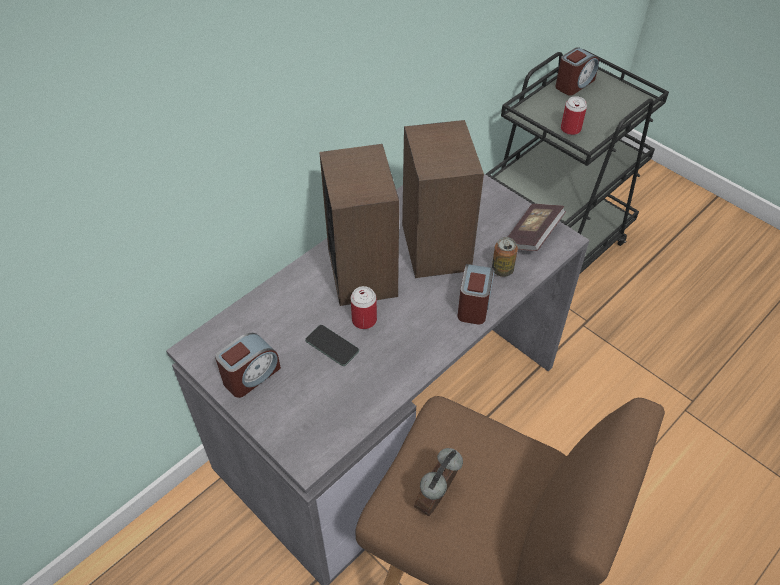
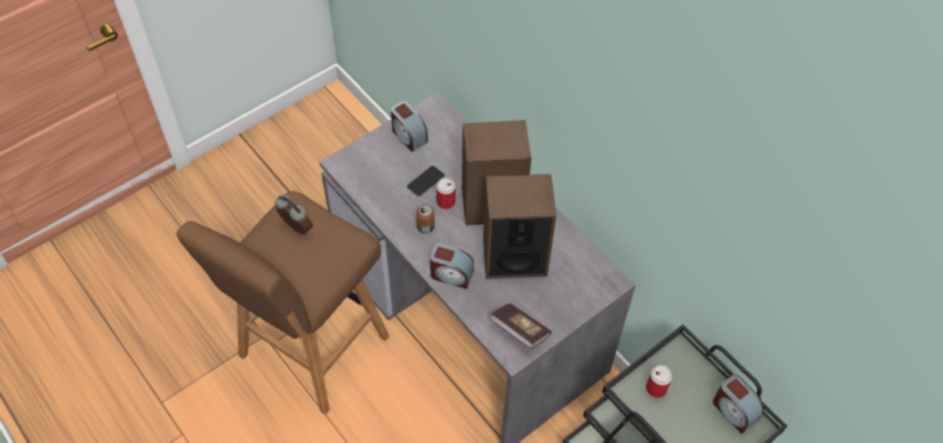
camera: 95 degrees right, 5 degrees up
(502, 270) = (484, 301): can -> can (425, 227)

